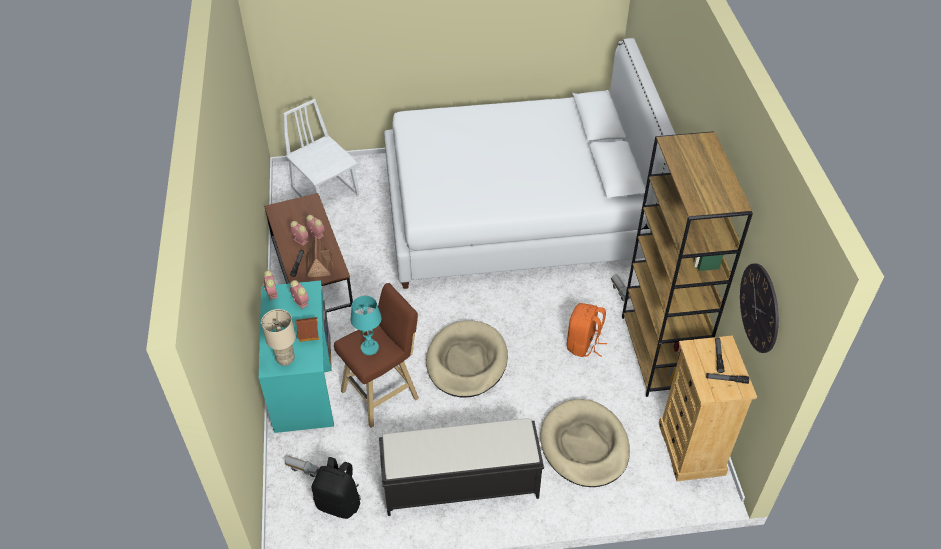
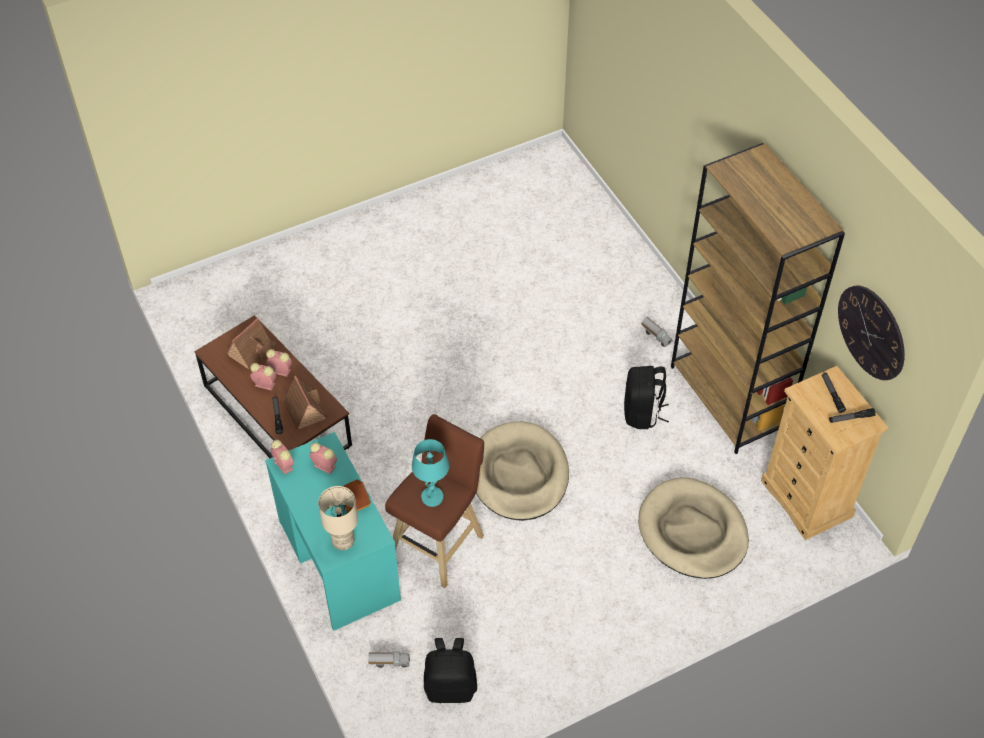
camera: 20 degrees left, 5 degrees up
(303, 215) = (252, 350): none -> toy house
(326, 191) = (244, 306): white chair -> none
(459, 484) = (576, 620): black bench -> none
(514, 214) = (493, 272): white bed -> none
(583, 344) = (642, 413): orange backpack -> black backpack

